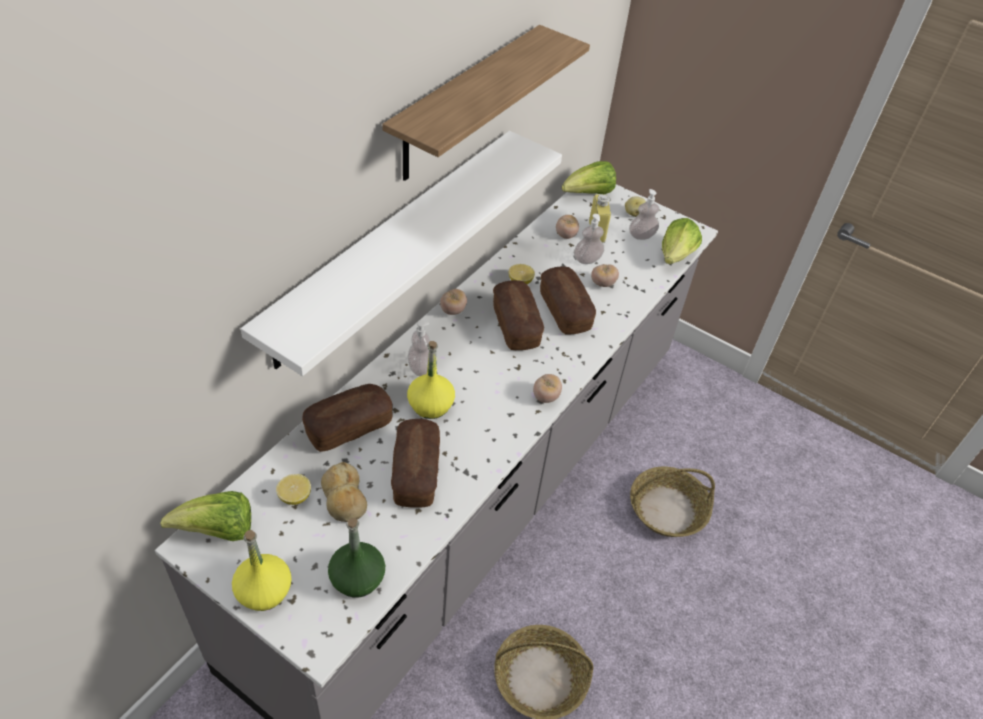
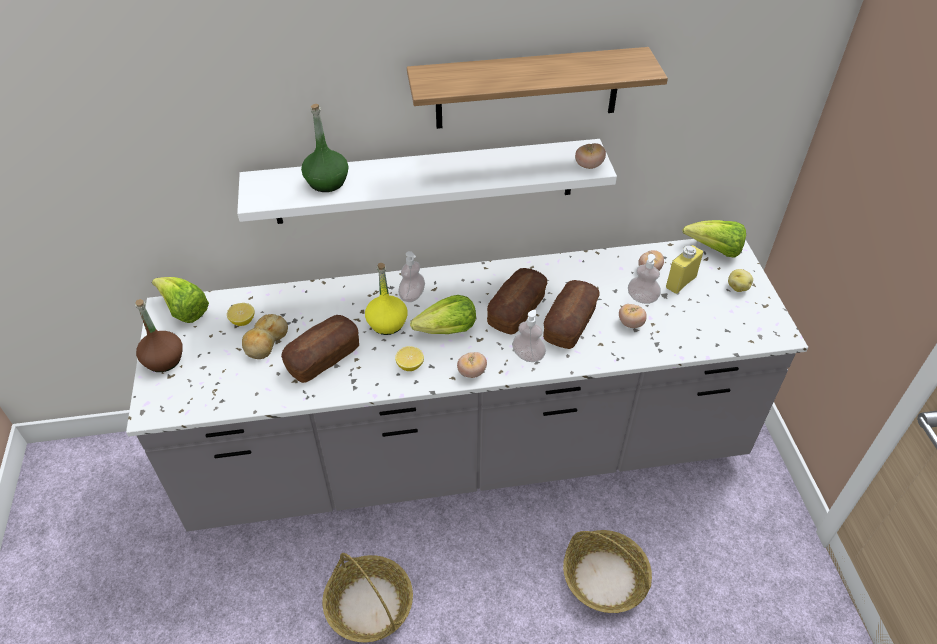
camera: 50 degrees right, 0 degrees up
(264, 591) = (164, 360): yellow bottle -> brown bottle
(349, 427) = (322, 302): bread -> none
(357, 579) = (213, 392): green bottle -> green bottle (326, 182)
(453, 310) = (485, 272): tomato -> tomato (588, 166)
(520, 281) = (563, 282): lemon -> lemon (410, 365)
(641, 235) = (720, 308): soap dispenser -> soap dispenser (528, 355)
(676, 255) = (732, 342): lettuce -> lettuce (447, 330)

